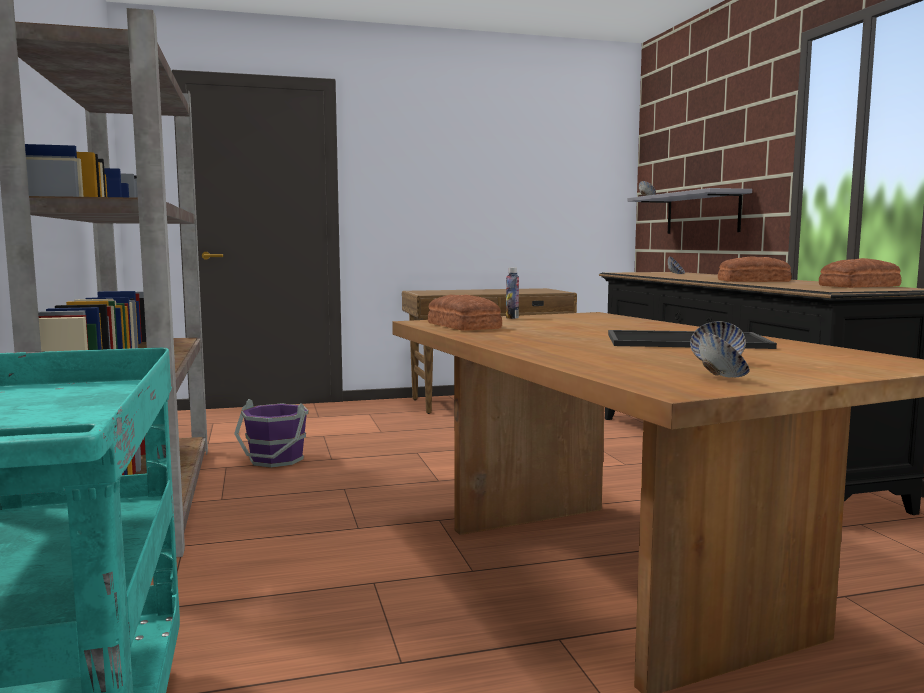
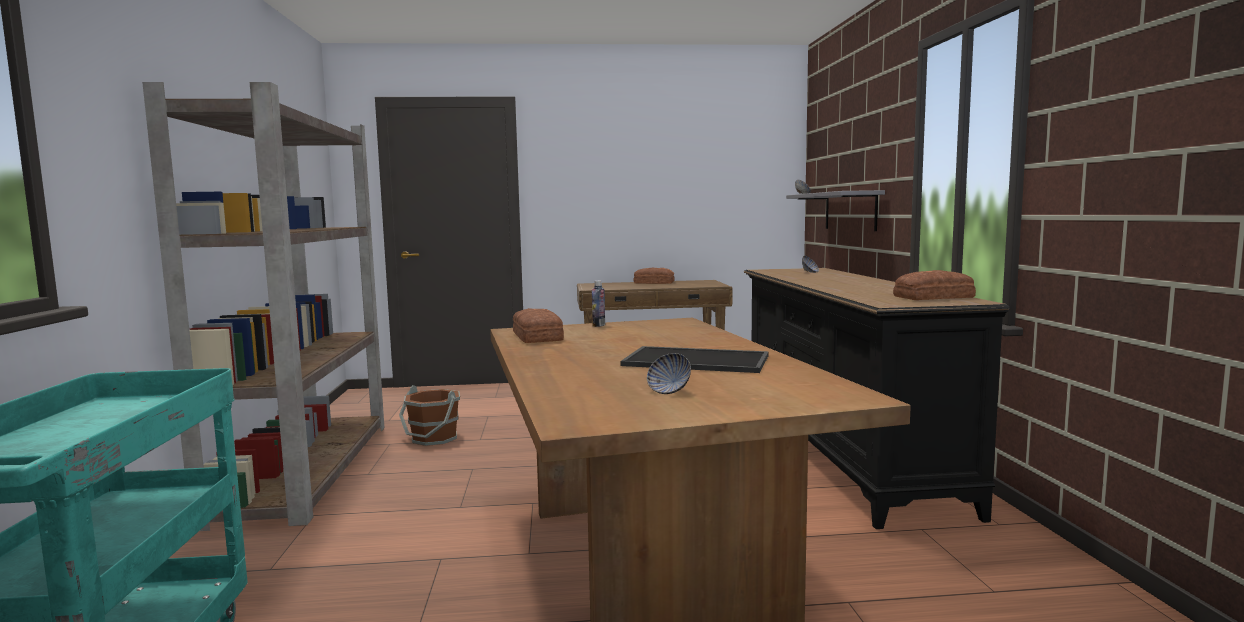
camera: 10 degrees right, 0 degrees up
(276, 460) = (434, 438): purple bucket -> brown bucket
(721, 377) = (639, 410): bowl -> none
(752, 281) = (850, 286): bread -> bread (653, 282)

